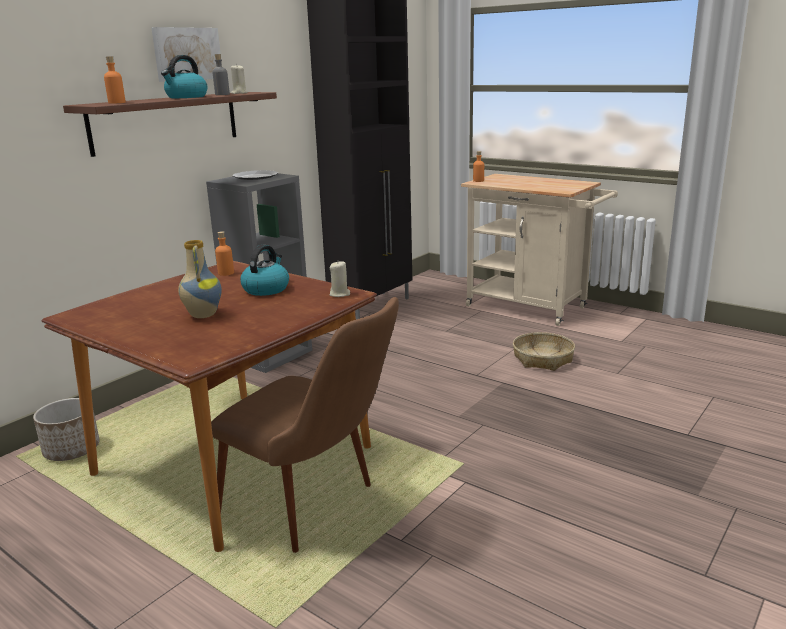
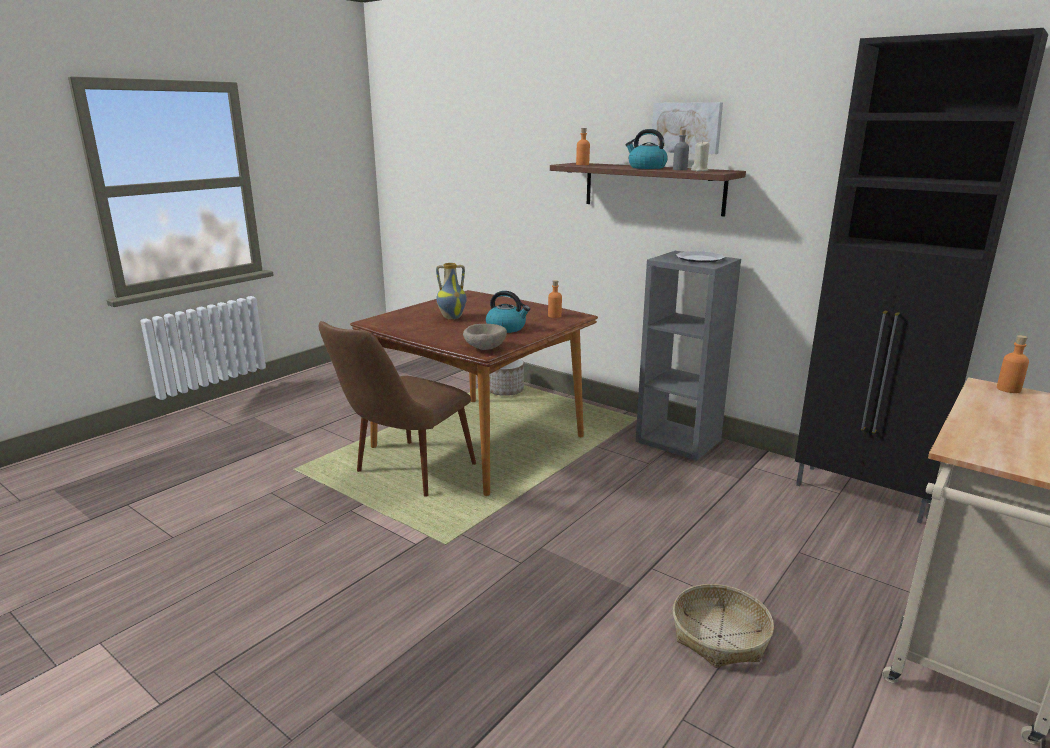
camera: 90 degrees right, 0 degrees up
(340, 294) = (484, 348): beige candle -> beige bowl

